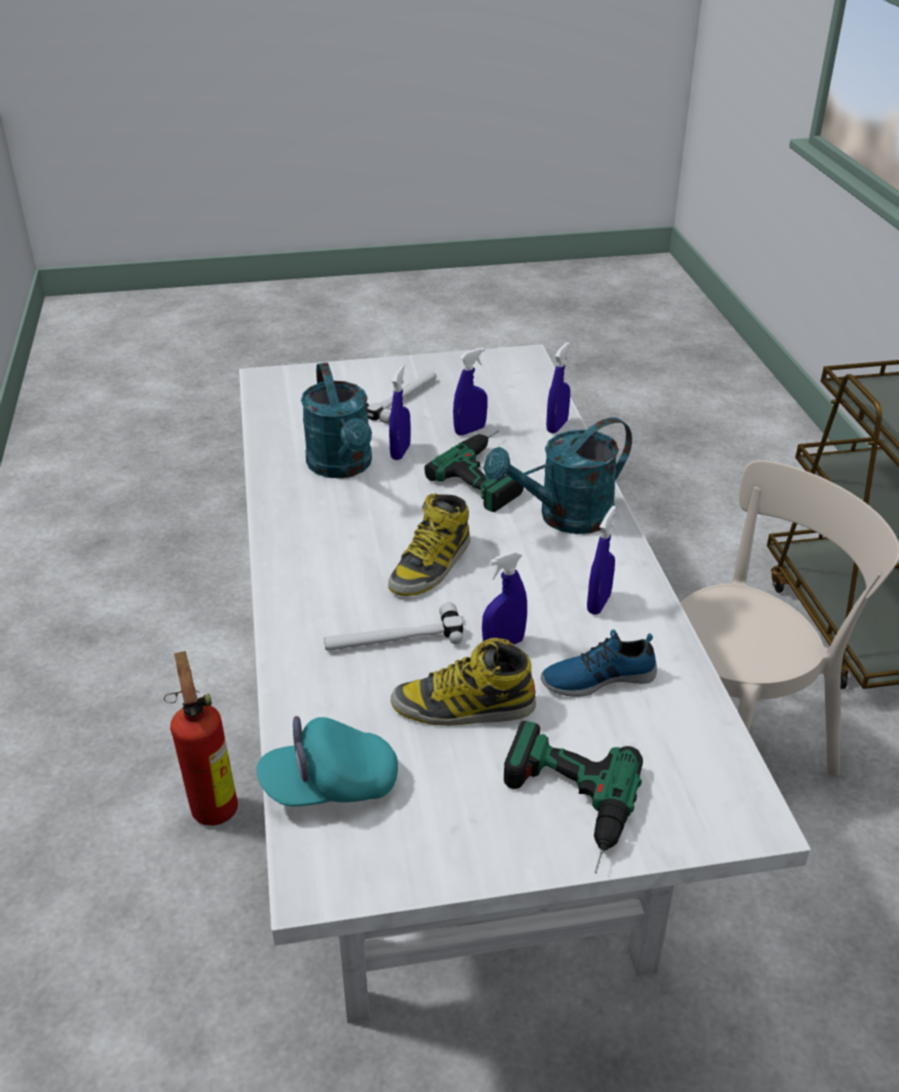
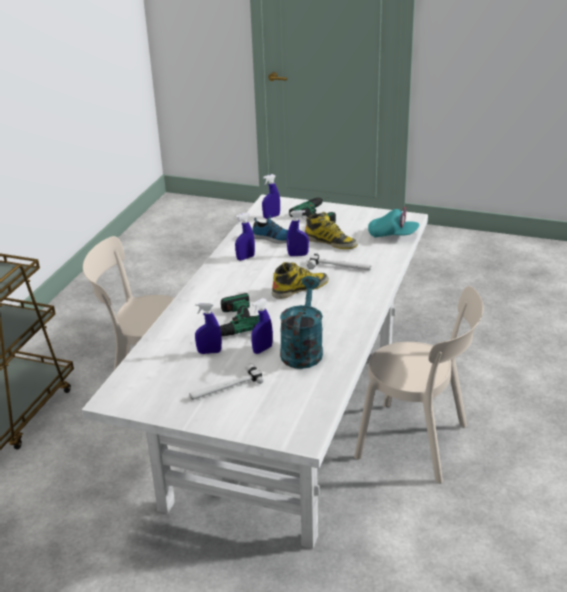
camera: 150 degrees left, 5 degrees down
(214, 805) = (417, 443): fire extinguisher -> beige chair
(557, 426) = (158, 340): blue spray bottle -> blue spray bottle (271, 216)
(564, 518) = (217, 292): turquoise watering can -> none

